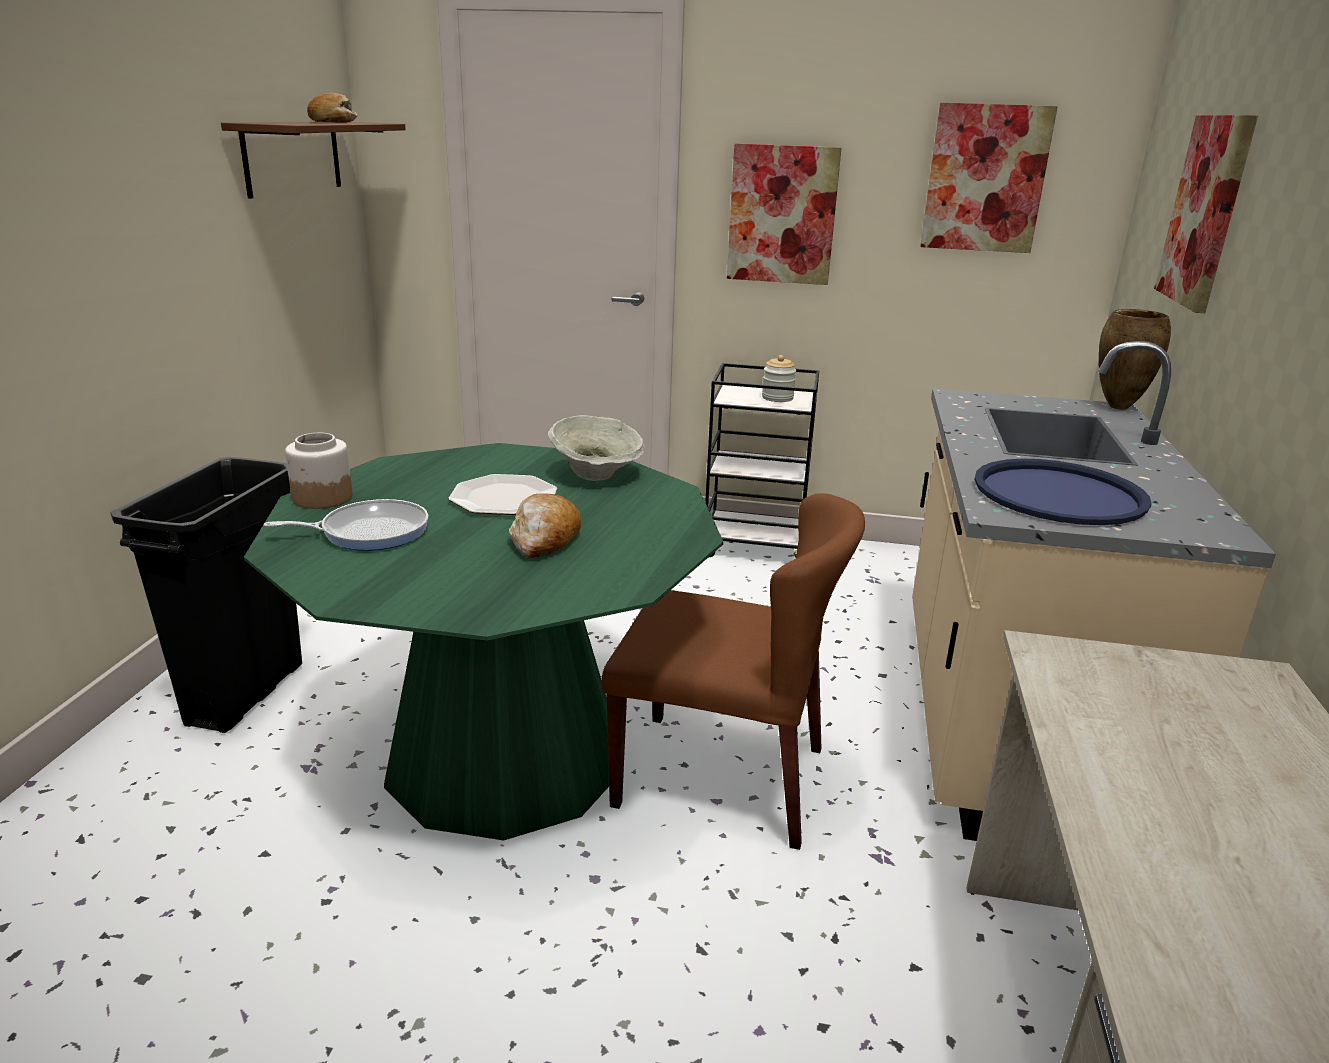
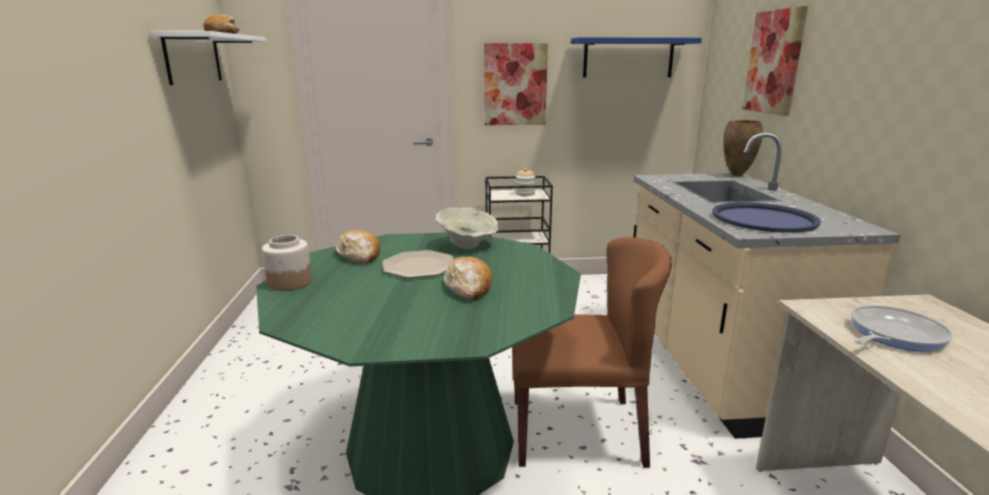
camera: 15 degrees left, 5 degrees down
(246, 693) = (216, 442): black trash can -> none
(293, 157) = (193, 58): brown shelf -> white shelf
(369, 532) = (343, 300): frying pan -> frying pan (893, 334)
(439, 470) = (360, 255): none -> bread
(985, 179) = (628, 58): picture -> blue shelf

